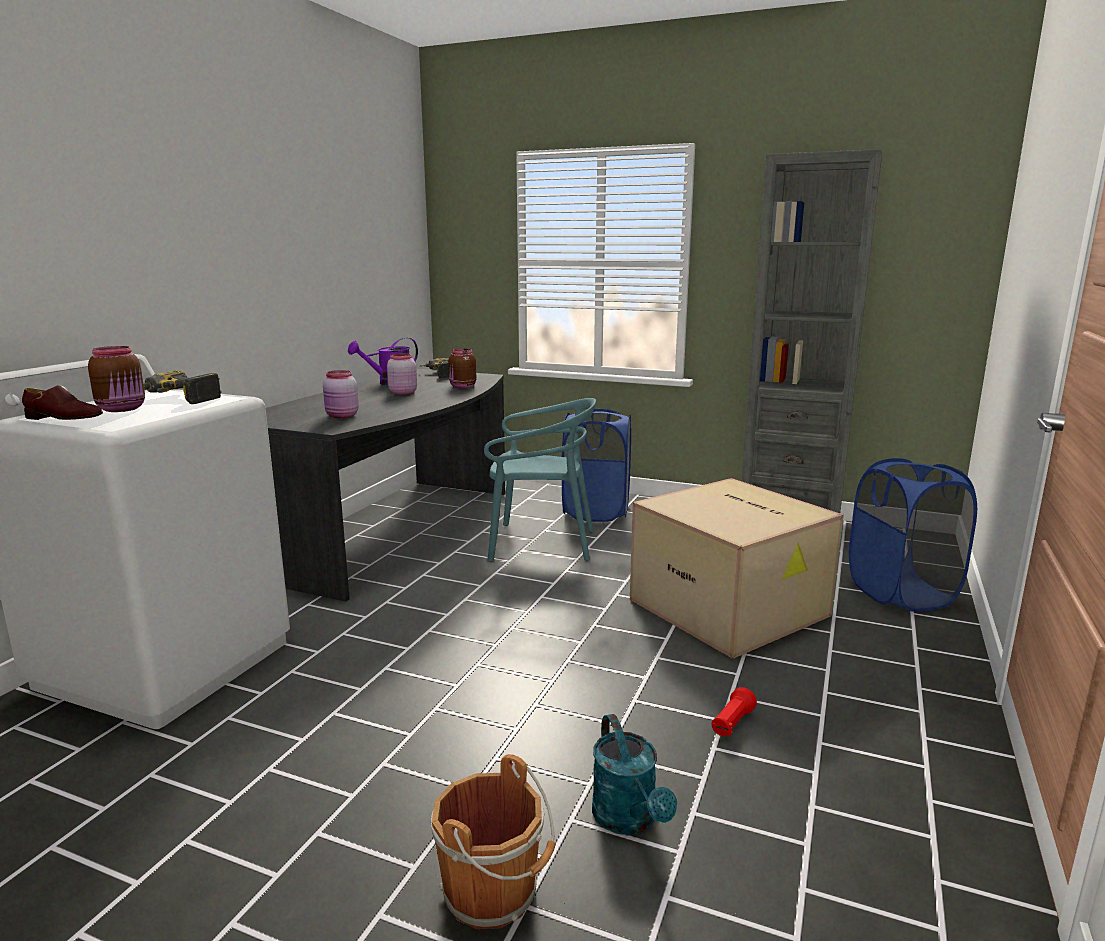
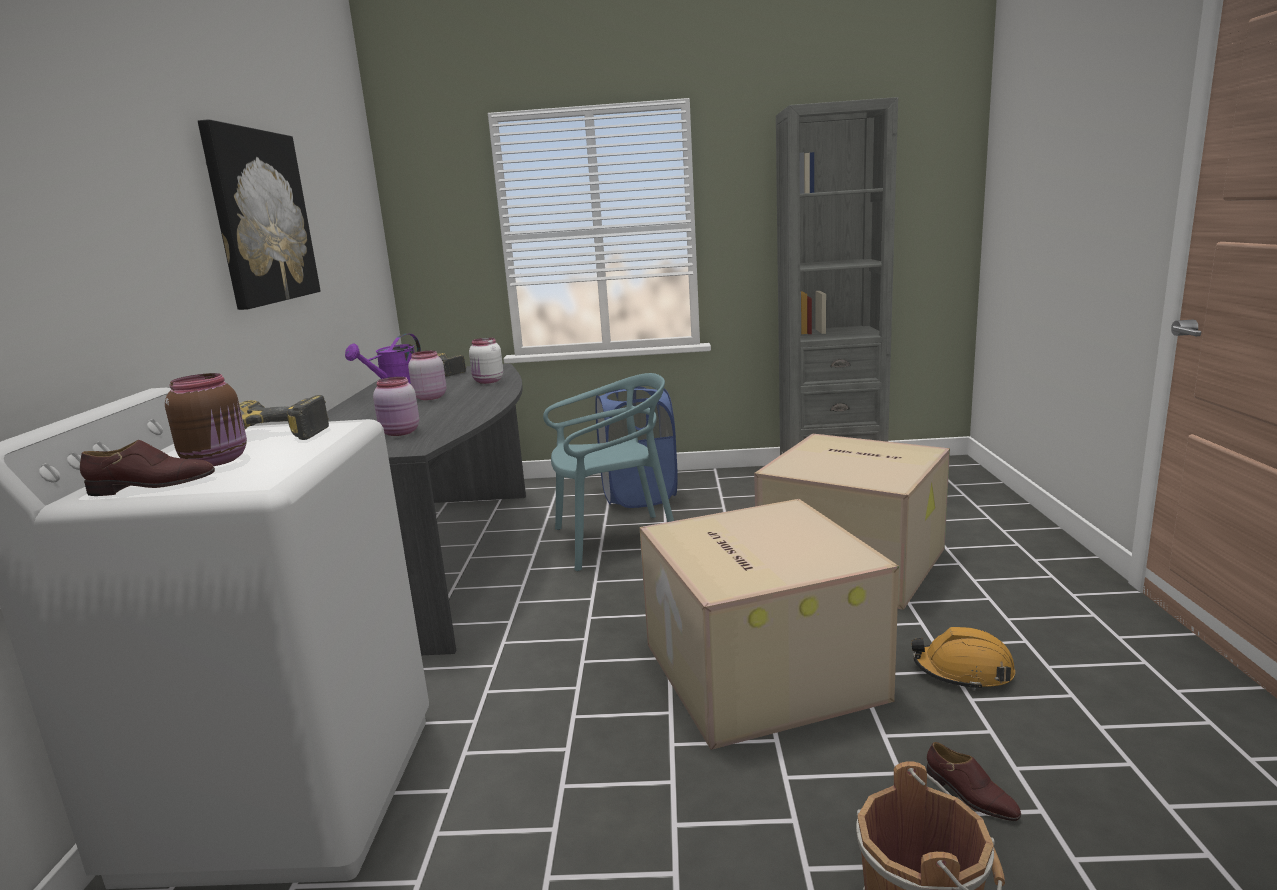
camera: 20 degrees left, 0 degrees up
(276, 233) = (260, 217): none -> picture
(462, 386) = (488, 381): brown jar -> white jar
(554, 673) = (757, 670): none -> cardboard box
(629, 820) = (970, 796): turquoise watering can -> brown shoe
(731, 723) = (963, 671): red flashlight -> orange hard hat
(901, 593) = (977, 514): blue laundry basket -> none

